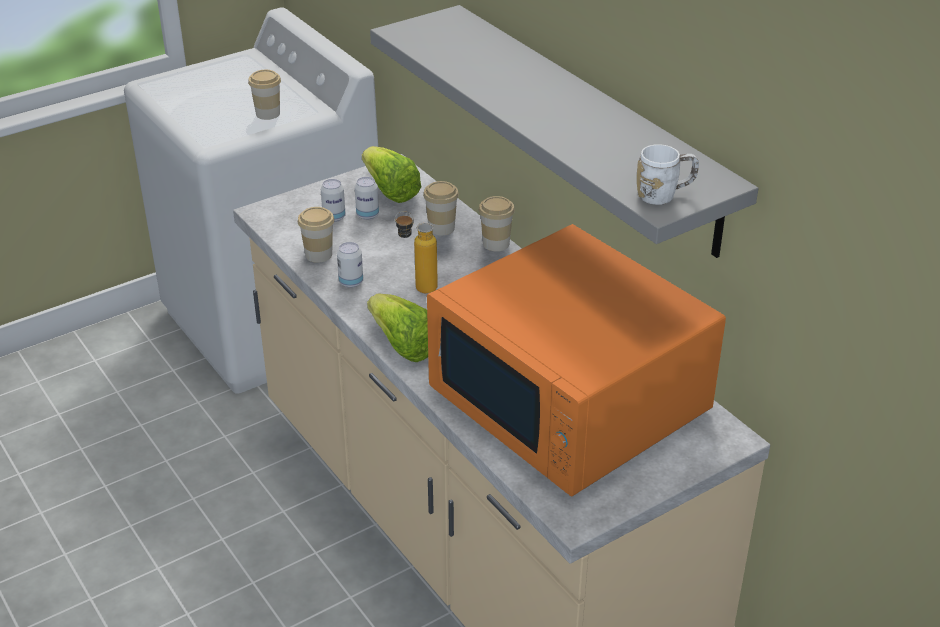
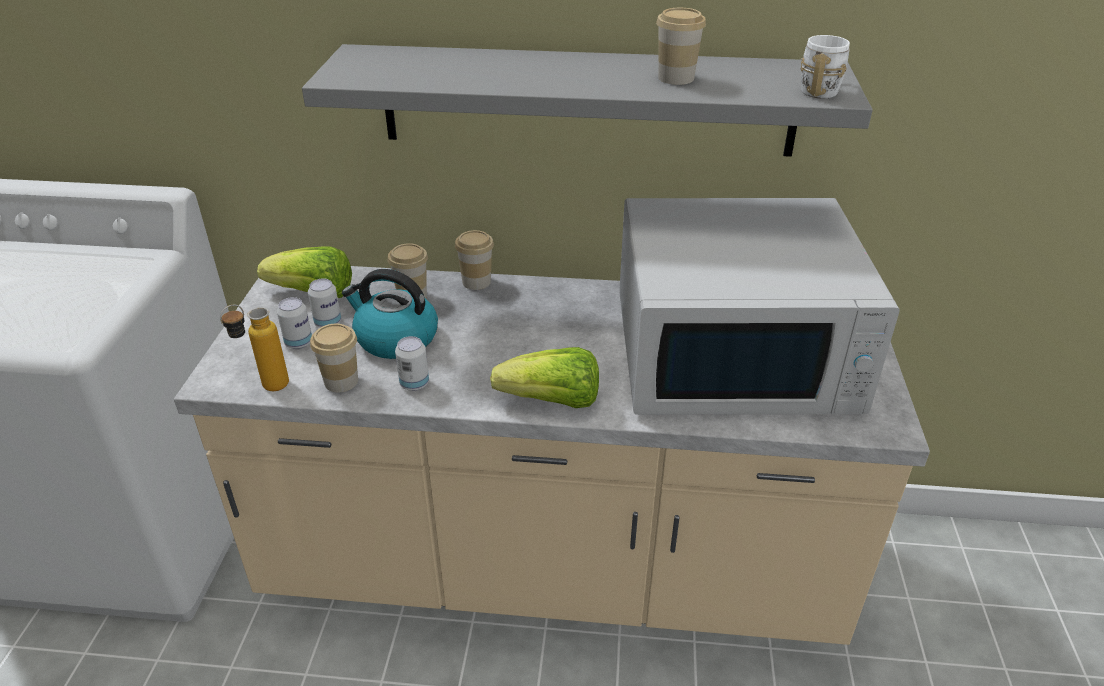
camera: 50 degrees left, 0 degrees up
(268, 114) = (96, 285): cup -> cup (676, 78)
(386, 249) = (395, 339): none -> kettle
(417, 287) = (477, 351): bottle -> bottle (265, 389)
(570, 402) = (735, 353): orange microwave -> white microwave

